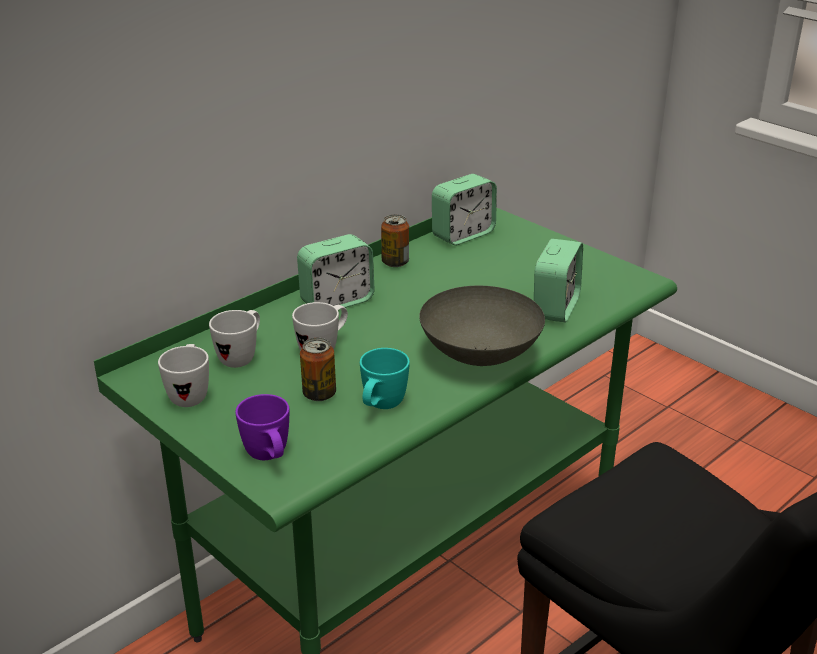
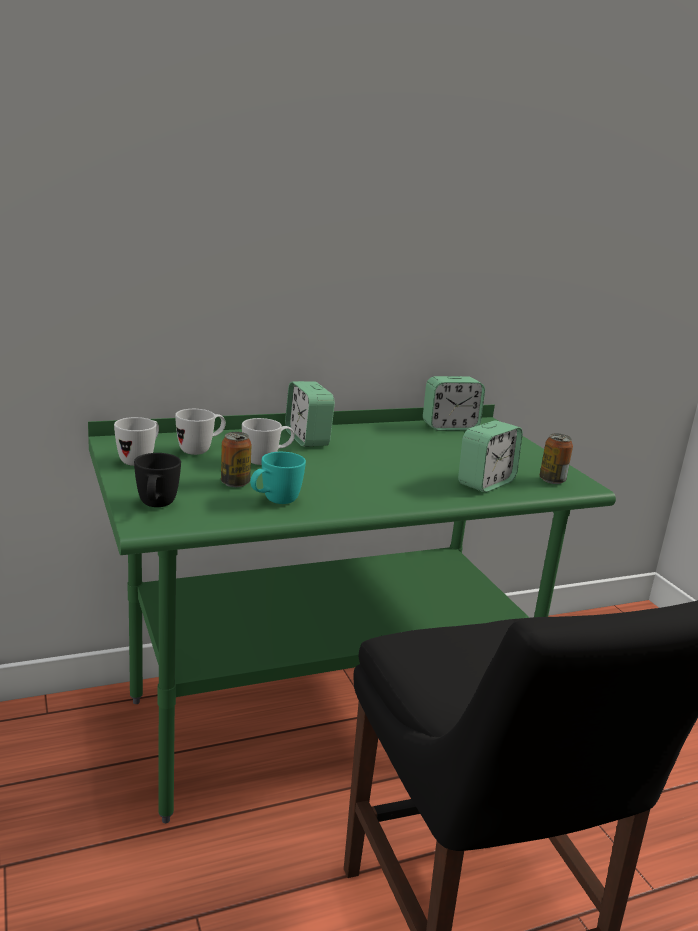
camera: 20 degrees right, 10 degrees down
(269, 458) = (156, 507): purple mug -> black mug
(337, 301) = (307, 439): alarm clock -> alarm clock turned 75 degrees clockwise
(395, 262) = (377, 429): can -> can (552, 480)
(481, 355) = (391, 494): grey bowl -> none

